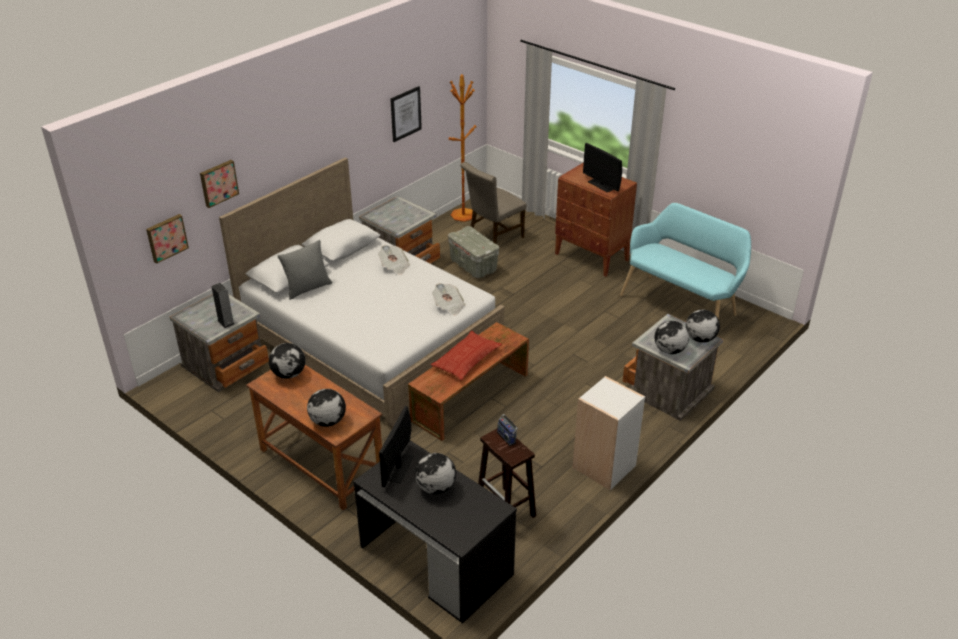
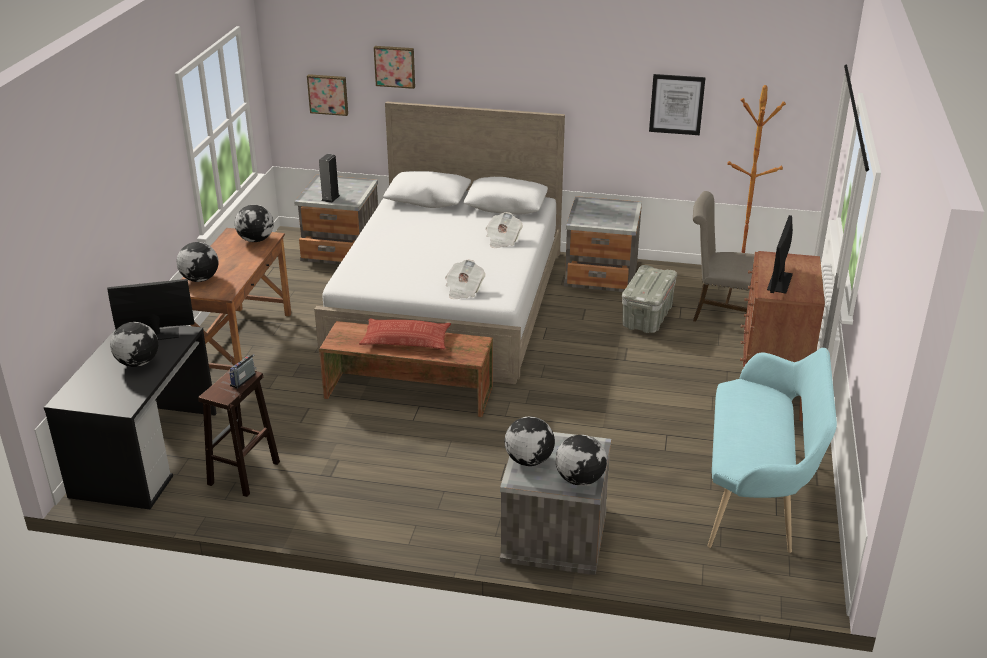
camera: 60 degrees right, 5 degrees down
(307, 288) = (416, 212): grey pillow -> none
(603, 467) = (362, 522): bookcase -> none

